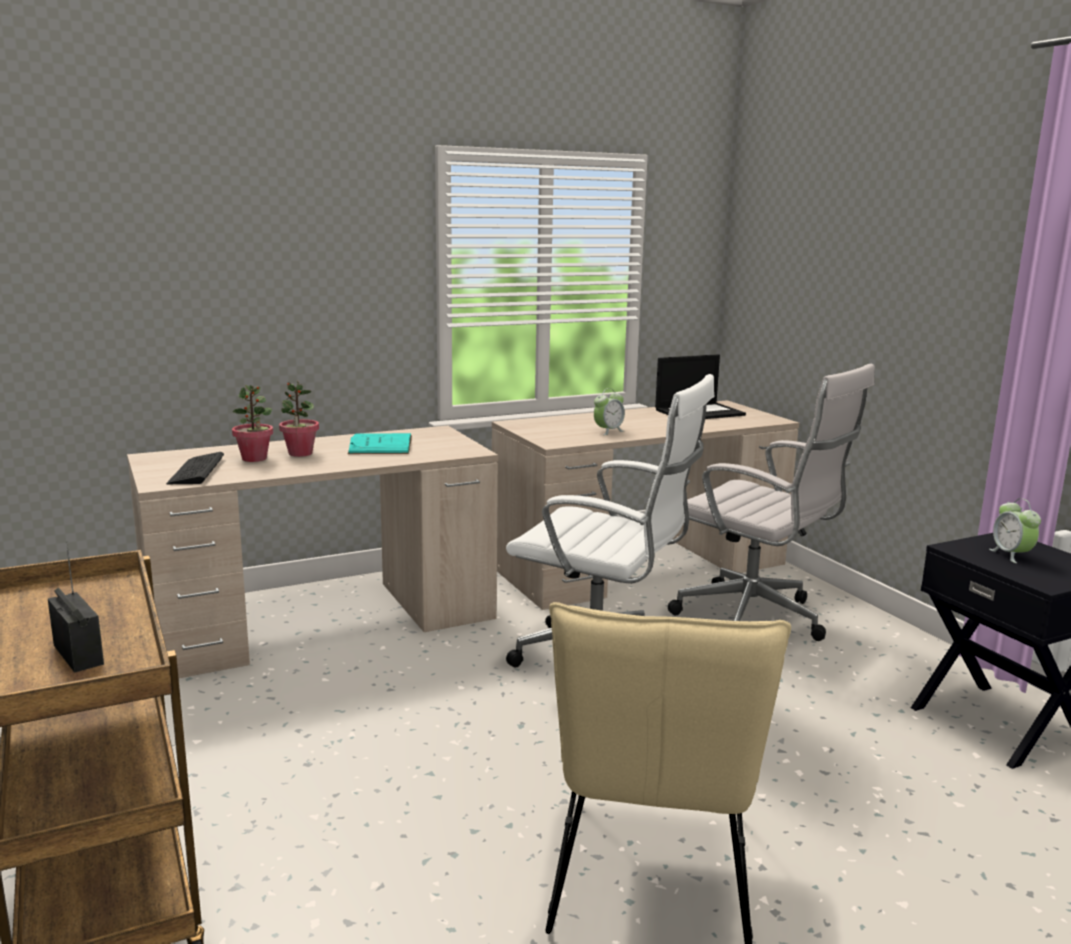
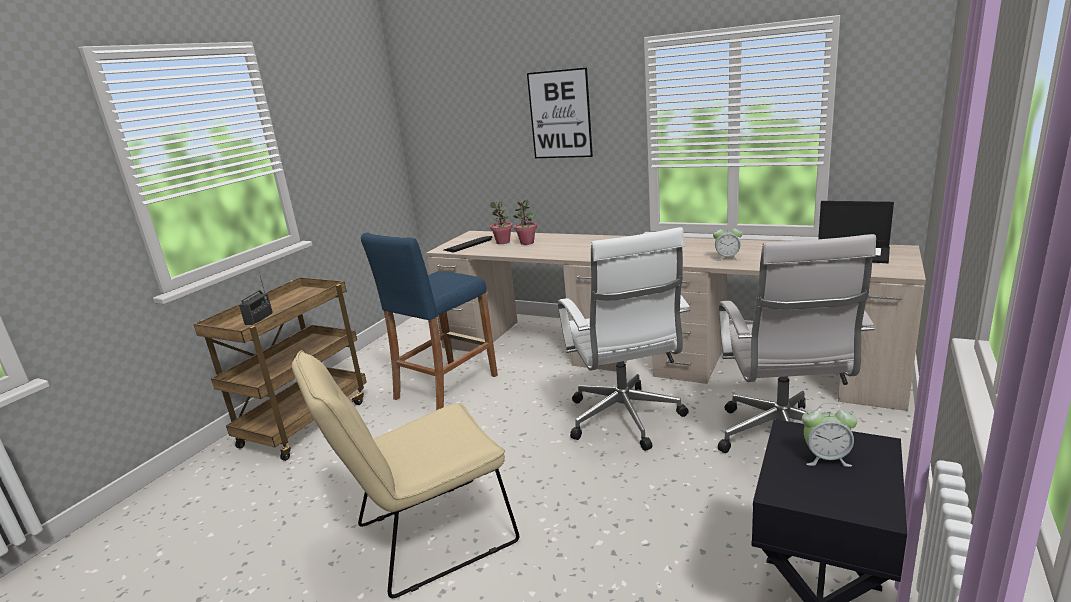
camera: 55 degrees right, 5 degrees up
(286, 725) = (446, 386): none -> blue stool
(302, 246) = (560, 114): none -> picture
(381, 444) = (573, 244): turquoise book -> none
(1011, 555) = (826, 458): alarm clock -> alarm clock turned 120 degrees counterclockwise

